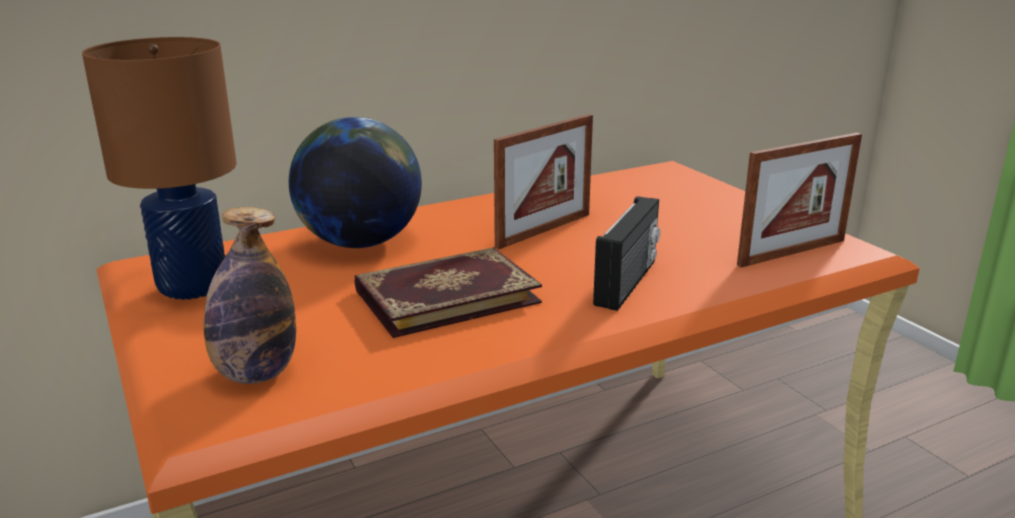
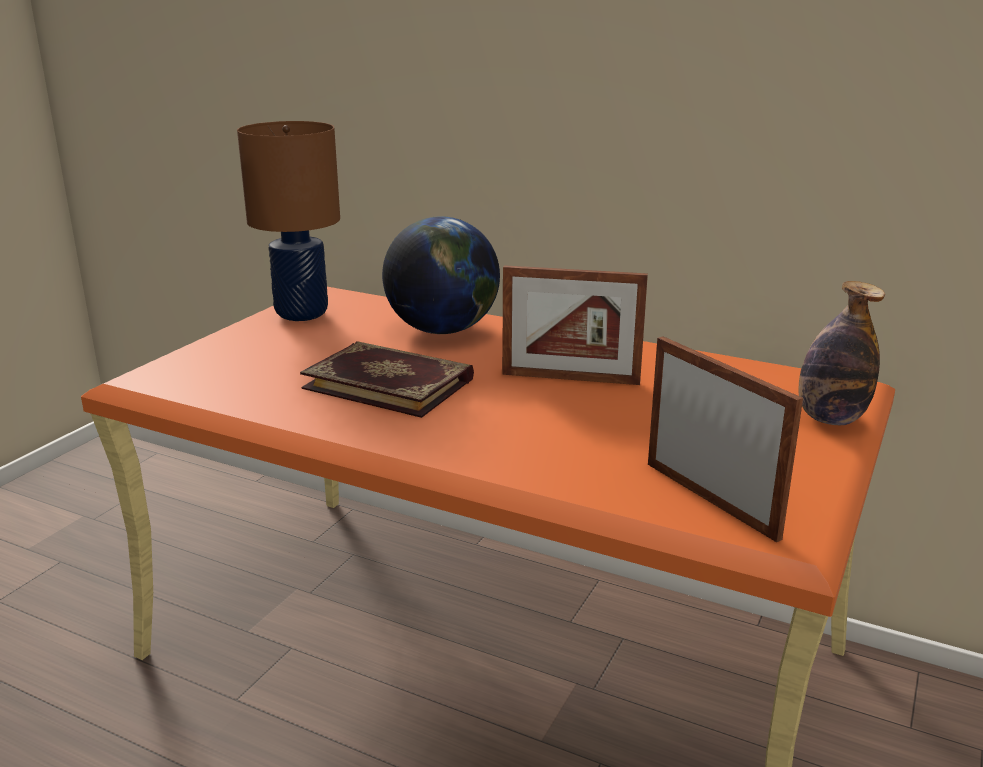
camera: 55 degrees right, 0 degrees up
(255, 374) = (212, 369): bottle -> bottle (830, 419)
(628, 283) = (508, 439): radio -> none
(792, 252) = (710, 499): picture frame -> picture frame turned 150 degrees counterclockwise

